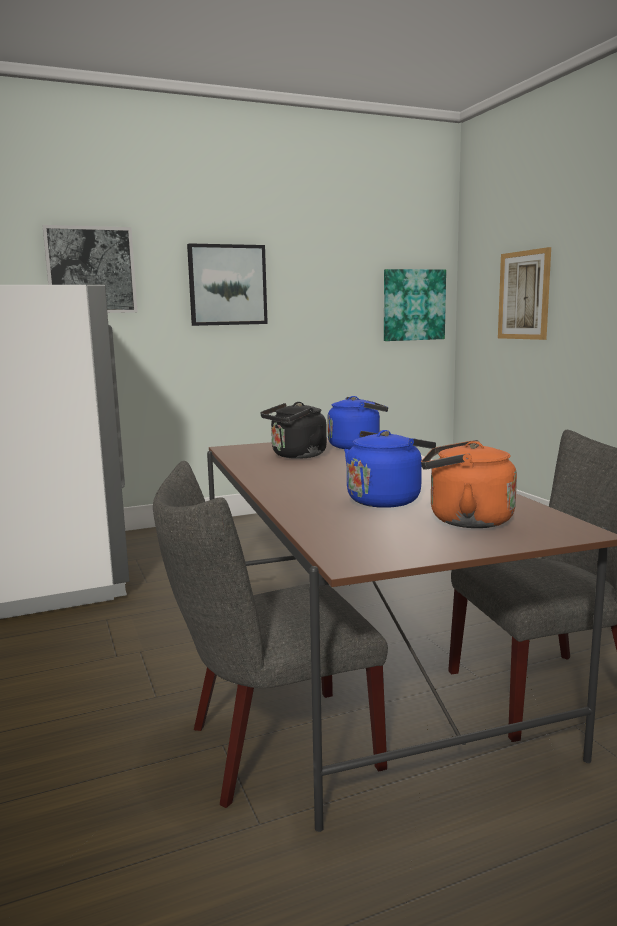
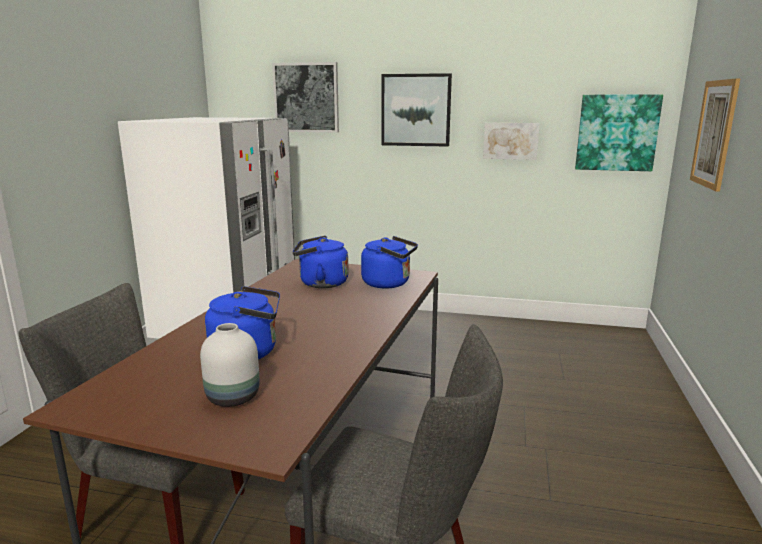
camera: 35 degrees right, 5 degrees up
(296, 456) = (320, 283): black kettle -> blue kettle
(325, 316) = (510, 140): none -> picture
(465, 520) = (233, 397): orange kettle -> white vase

